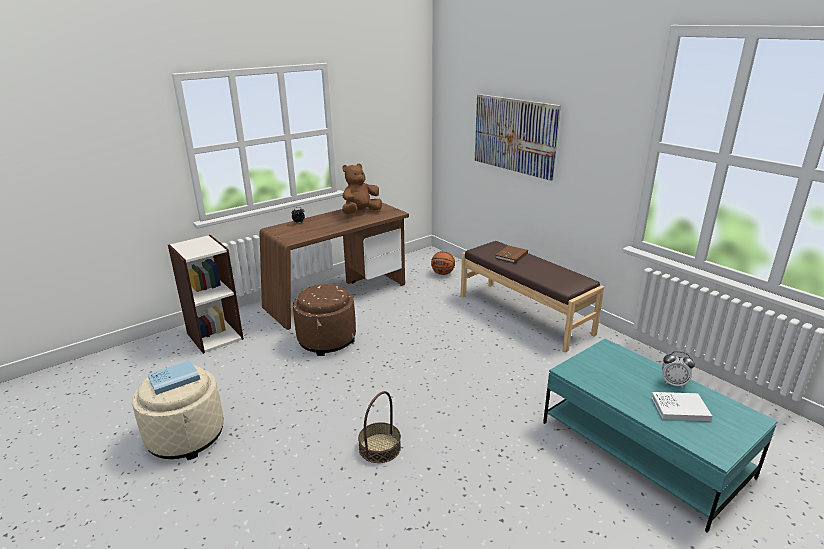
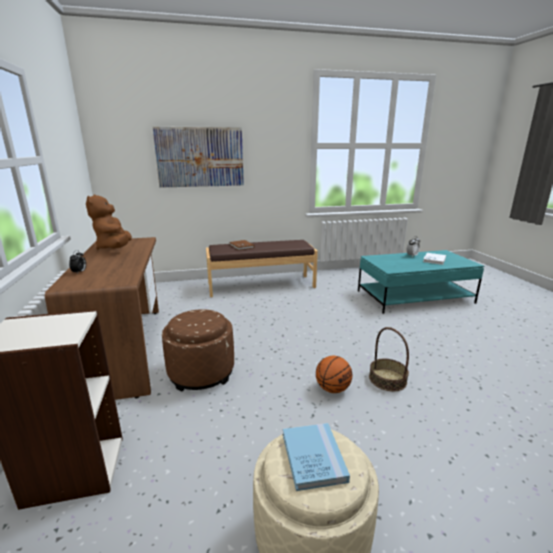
camera: 65 degrees left, 5 degrees down
(443, 273) = (165, 294): basketball -> basketball (332, 389)

